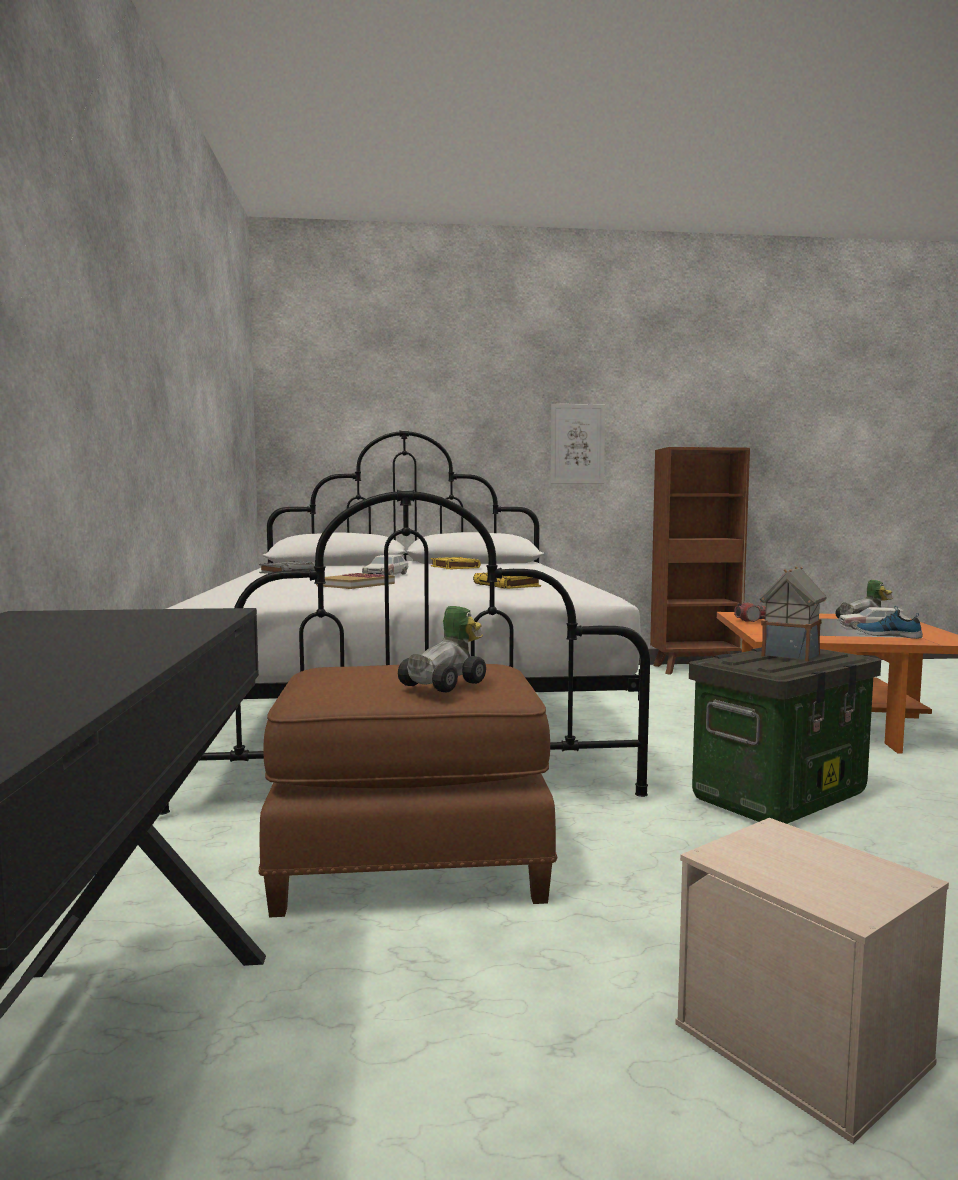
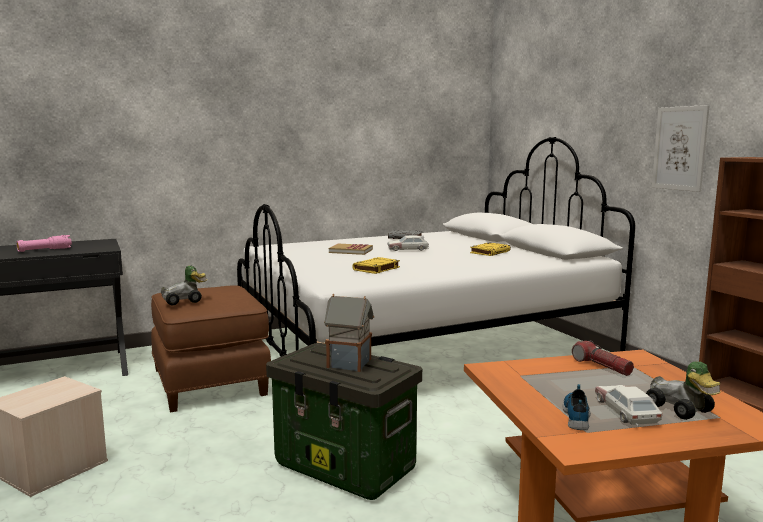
camera: 70 degrees right, 5 degrees up
(83, 641) = (45, 250): none -> pink flashlight
(447, 683) = (184, 301): toy car -> toy car turned 45 degrees counterclockwise

